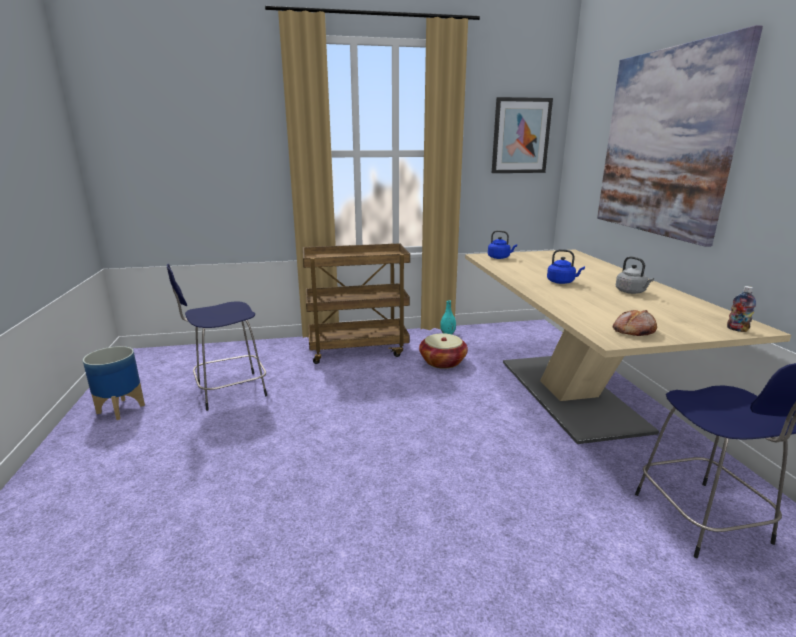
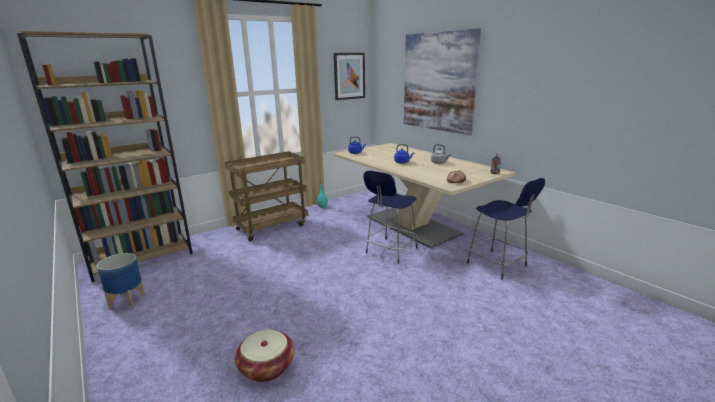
camera: 25 degrees left, 0 degrees up
(185, 357) = (142, 258): none -> brown bookcase
(228, 391) = (202, 271): blue stool -> blue stool (390, 251)
(442, 362) = (332, 223): basket -> basket (266, 367)

